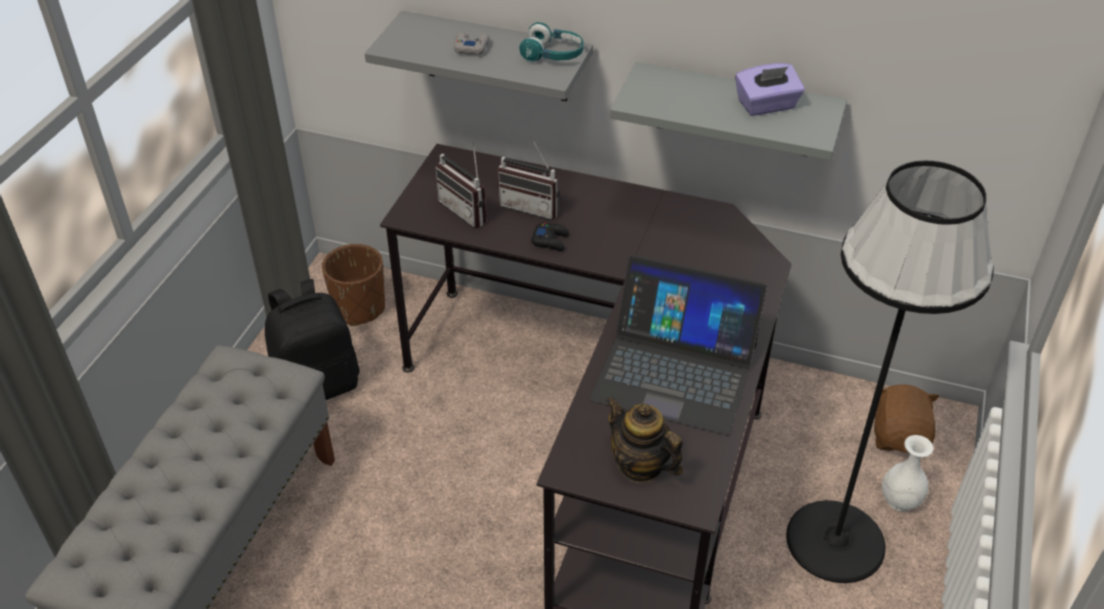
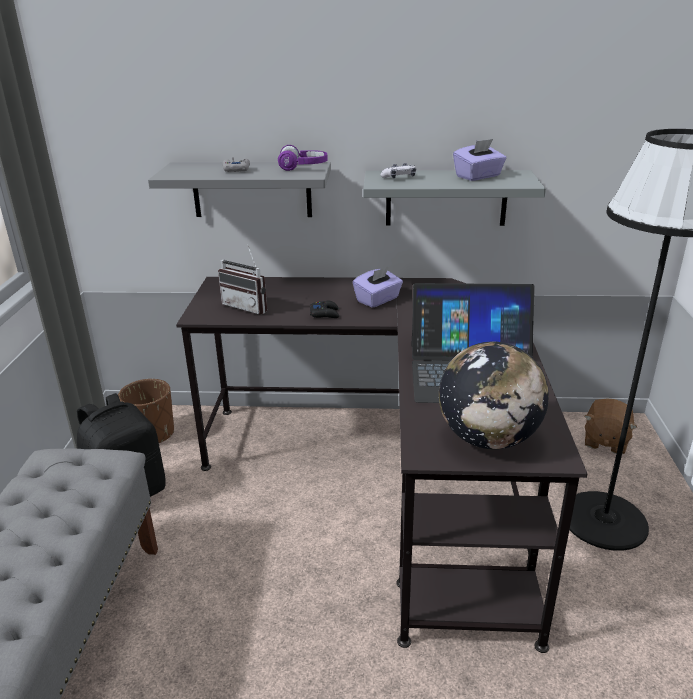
camera: 15 degrees left, 15 degrees down
(532, 205) = (299, 298): radio -> none
(553, 55) = (303, 167): turquoise headphones -> purple headphones
(623, 228) = (378, 300): none -> purple tissue box
(640, 466) = (488, 439): teapot -> globe
(666, 90) = (399, 178): none -> game controller
(899, 436) = (605, 441): brown plush toy -> brown plush toy turned 150 degrees counterclockwise
(899, 500) = (632, 481): white vase -> none

